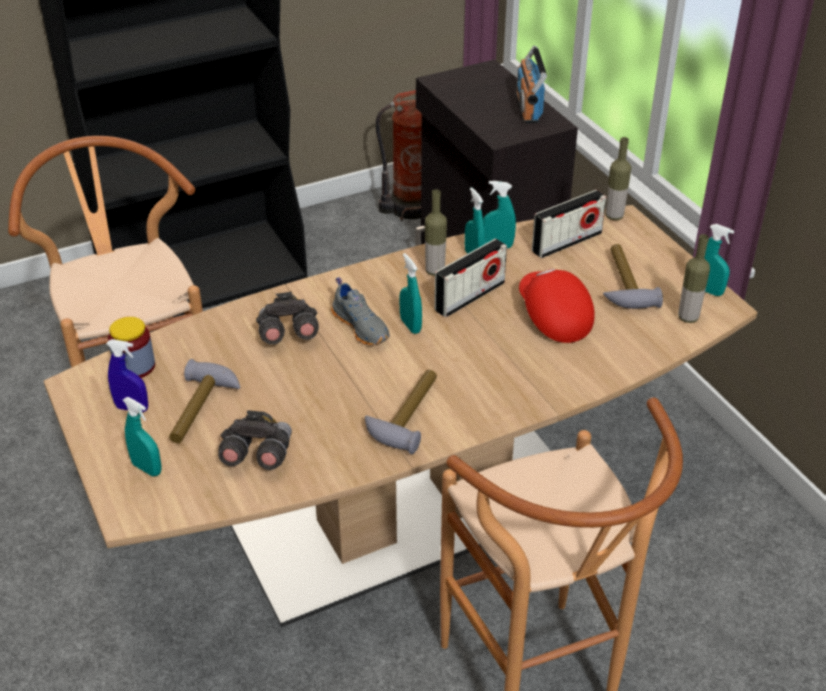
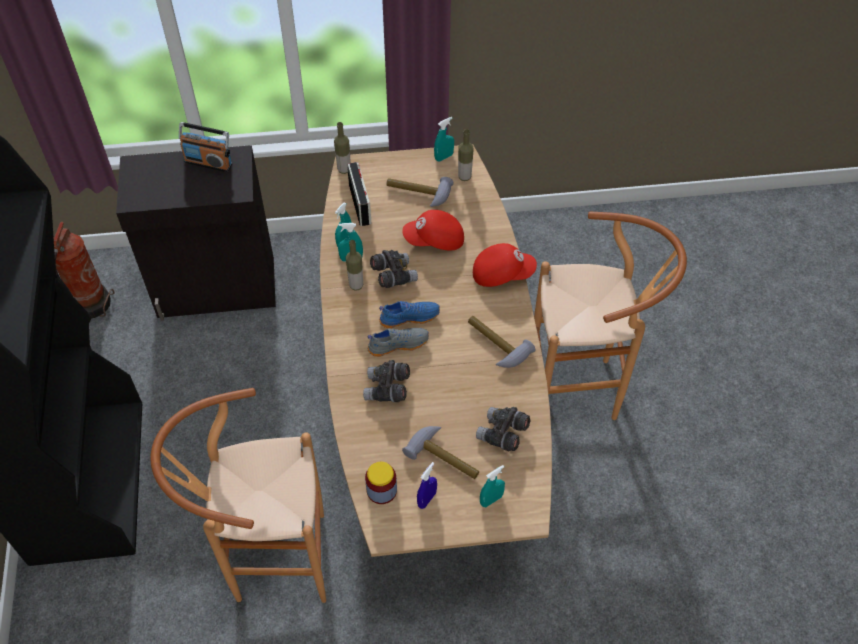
camera: 70 degrees left, 15 degrees up
(410, 325) = (409, 317): turquoise spray bottle -> blue shoe
(469, 296) = (393, 275): radio -> grey binoculars
(537, 393) = (502, 273): none -> red cap

